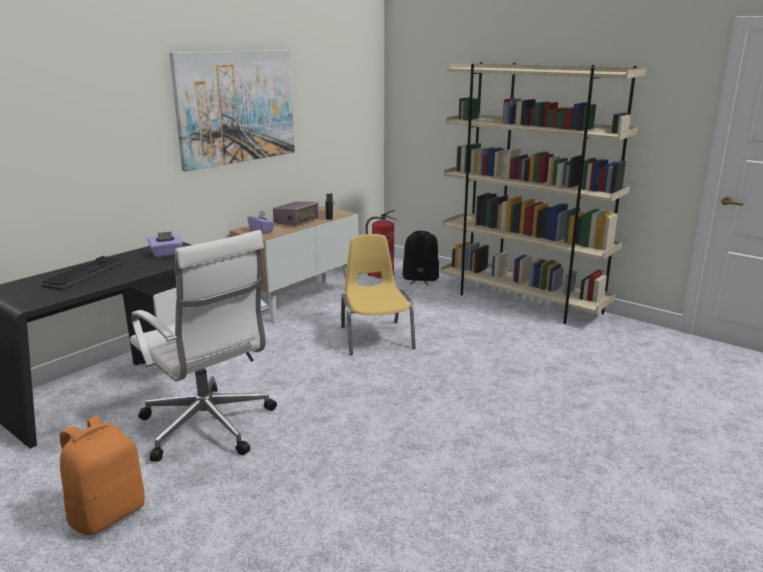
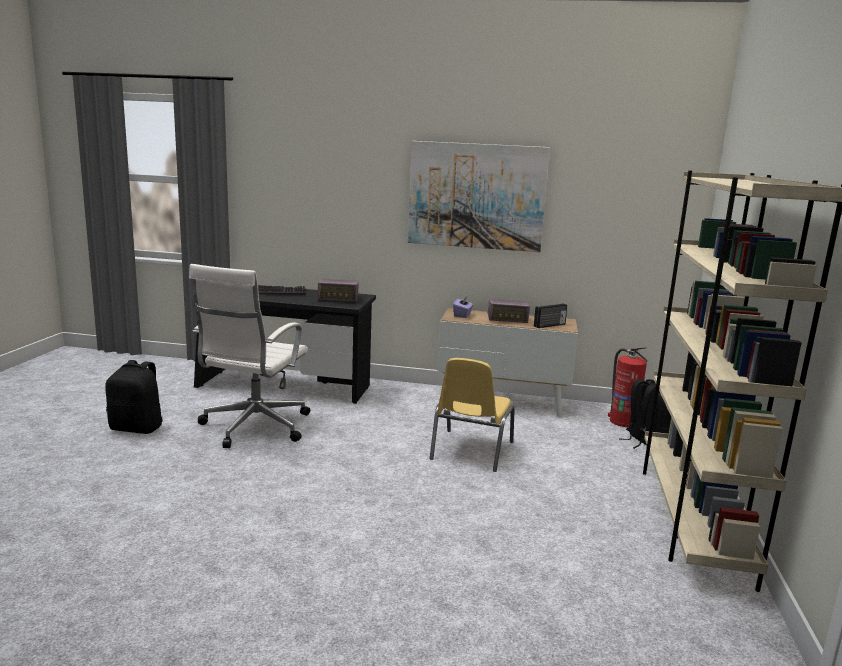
camera: 60 degrees right, 5 degrees down
(107, 513) = (137, 428): orange backpack -> black backpack
(166, 254) = (338, 299): purple tissue box -> radio
(376, 337) = (470, 451): yellow chair -> yellow chair turned 150 degrees clockwise

